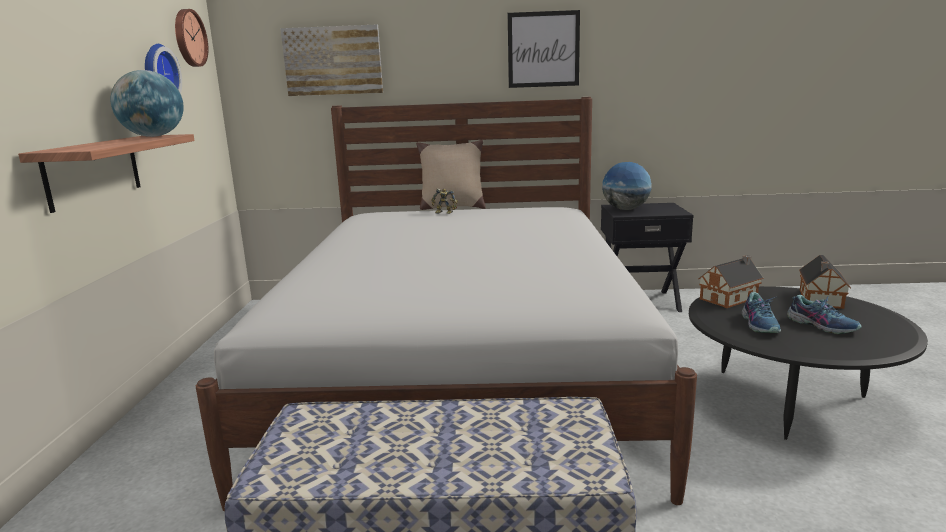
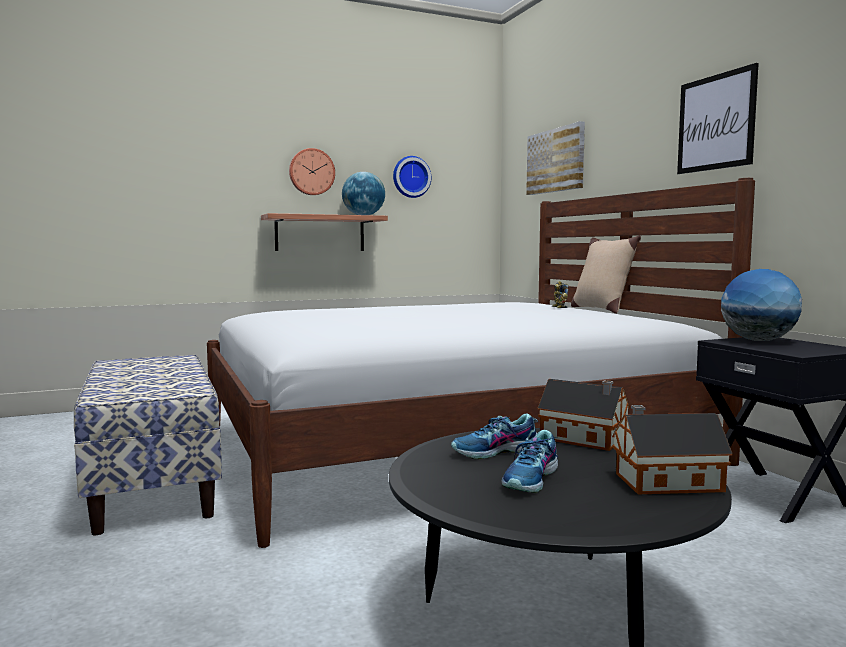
camera: 65 degrees right, 10 degrees down
(189, 38) = (461, 151): wall clock -> wall clock (311, 172)

